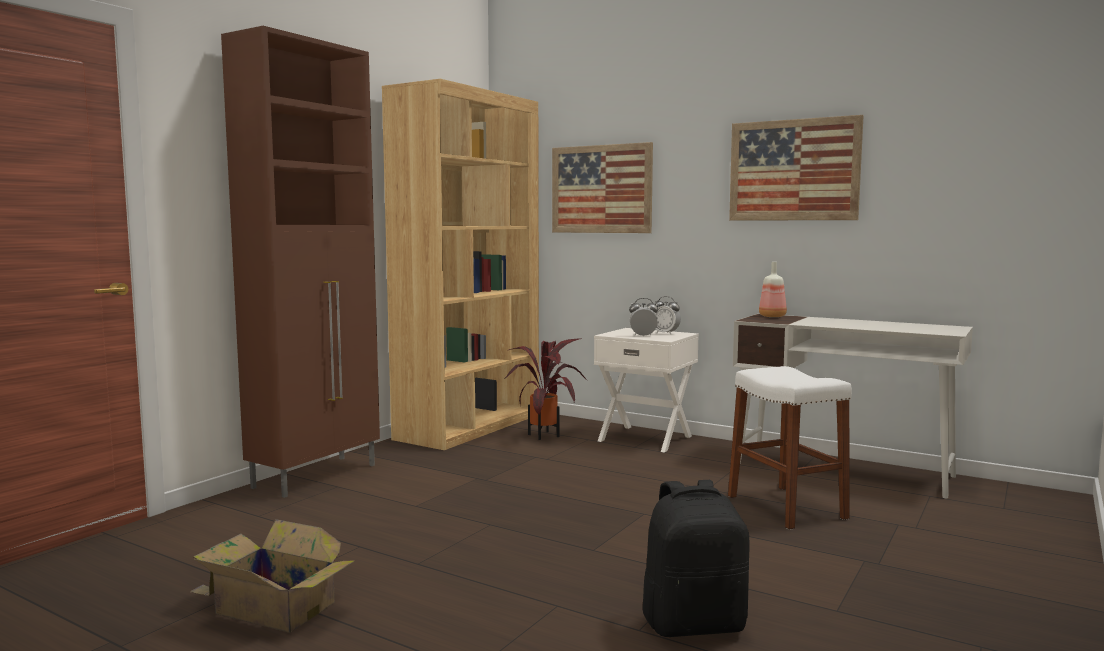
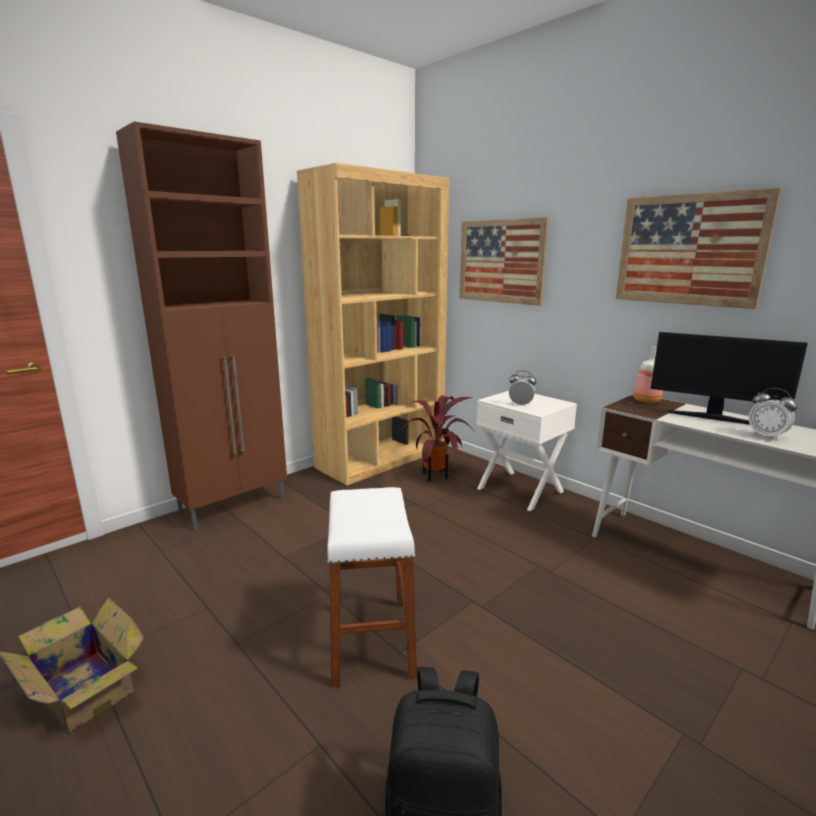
camera: 15 degrees right, 10 degrees up
(665, 333) = (544, 402): alarm clock -> alarm clock (767, 436)
(786, 507) = (620, 615): white stool -> white stool (371, 640)
(836, 321) = (713, 417): none -> monitor

